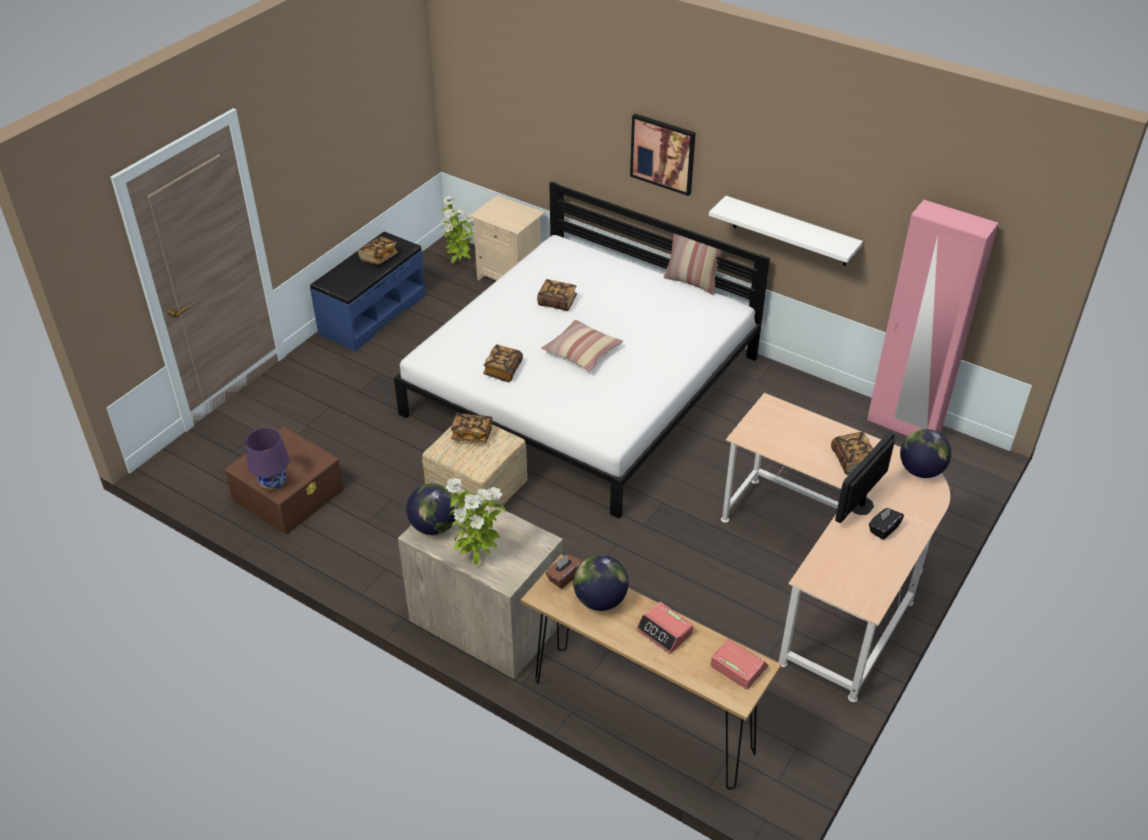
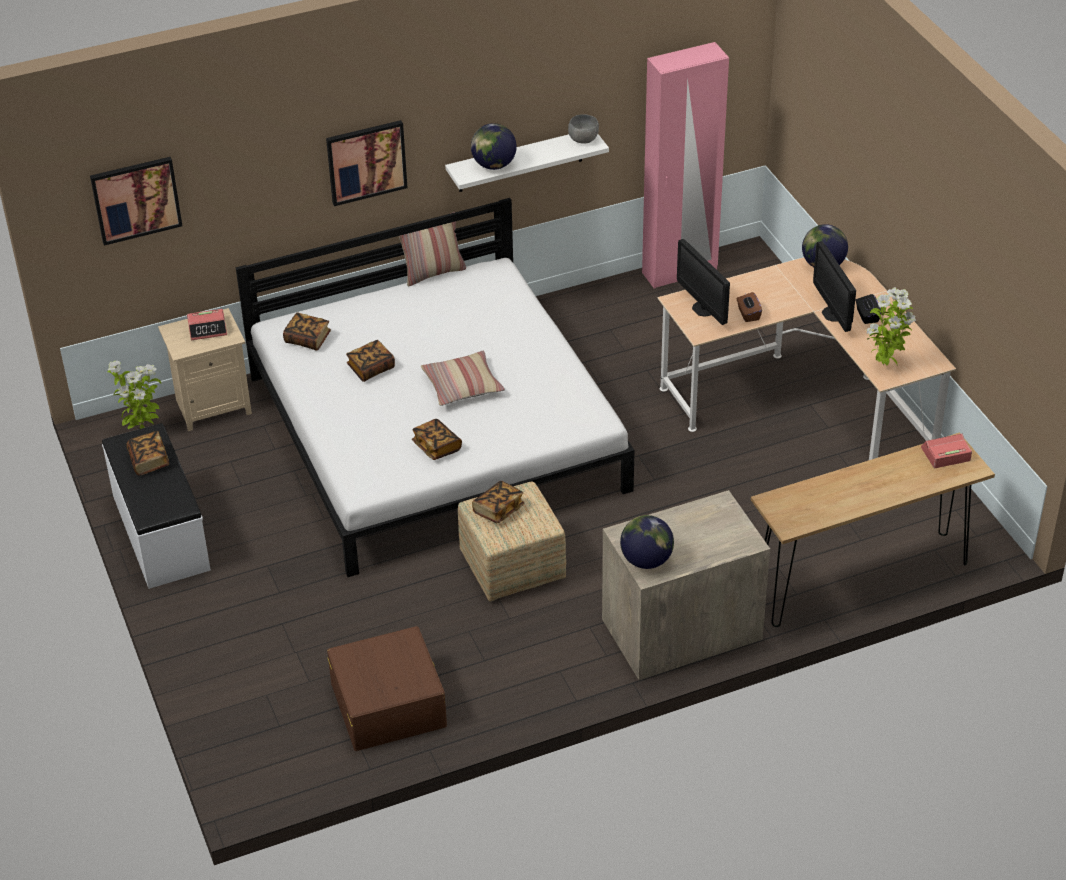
camera: 55 degrees left, 0 degrees up
(273, 483) = (410, 685): purple table lamp -> none
(372, 314) = (159, 533): blue bench -> white bench
(477, 557) = (708, 549): potted plant -> potted plant (885, 365)
(496, 84) = (136, 199): none -> picture
(564, 577) = (779, 505): brown tissue box -> brown tissue box (748, 314)
(600, 600) = (820, 496): globe -> globe (493, 165)
(664, 632) = (882, 476): alarm clock -> alarm clock (208, 329)
(778, 424) = (703, 309): none -> monitor
(840, 242) = (584, 139): none -> grey bowl
(852, 460) = (781, 292): book -> book (307, 339)

